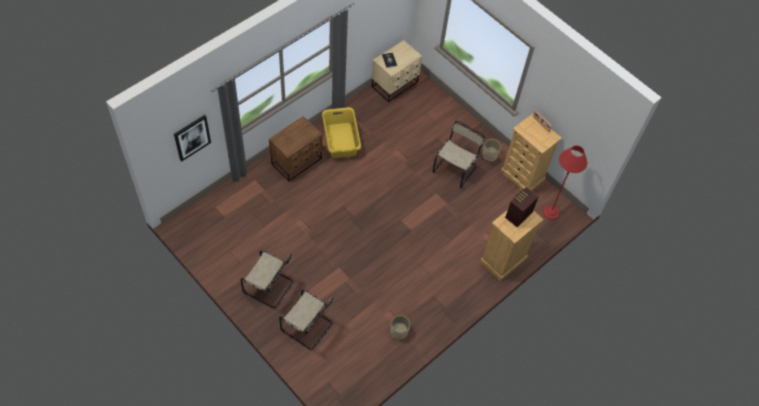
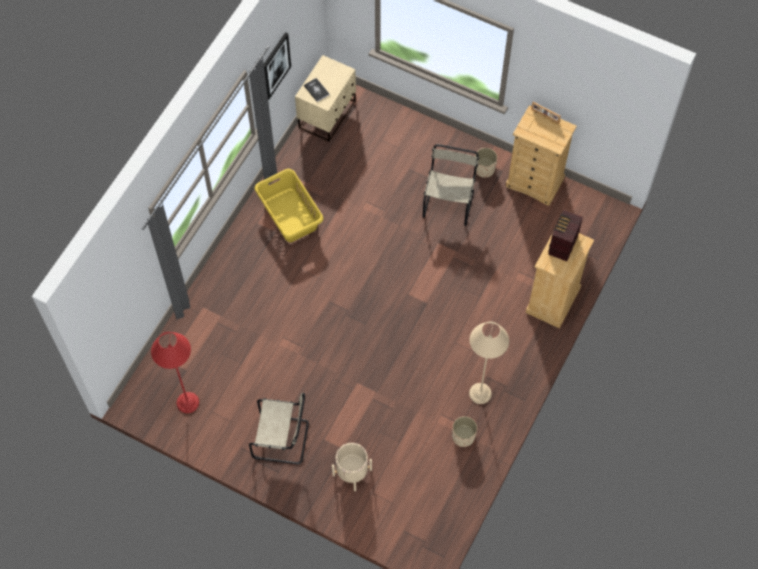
camera: 15 degrees left, 5 degrees up
(192, 137) = (126, 291): picture -> picture (275, 65)
(297, 162) = (246, 264): brown nightstand -> none
(308, 327) = (352, 472): beige chair -> beige planter
(424, 306) = (480, 393): none -> beige floor lamp
(550, 212) = (587, 218): red floor lamp -> red floor lamp (187, 402)

